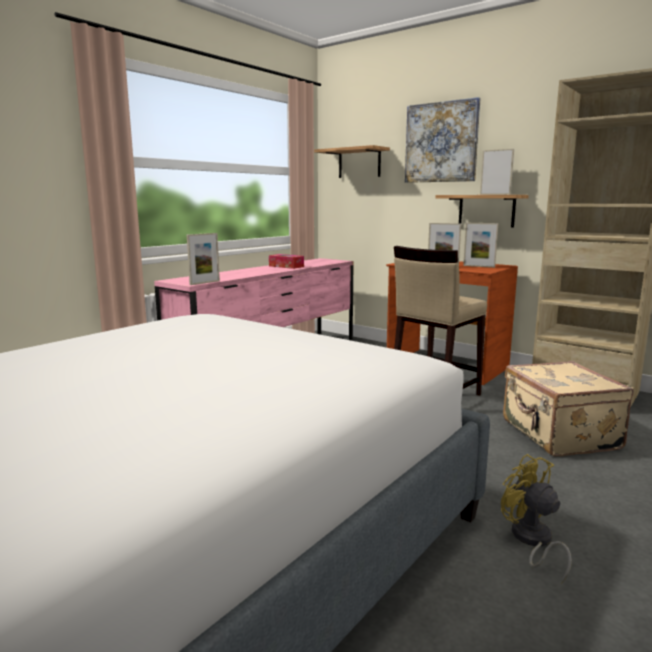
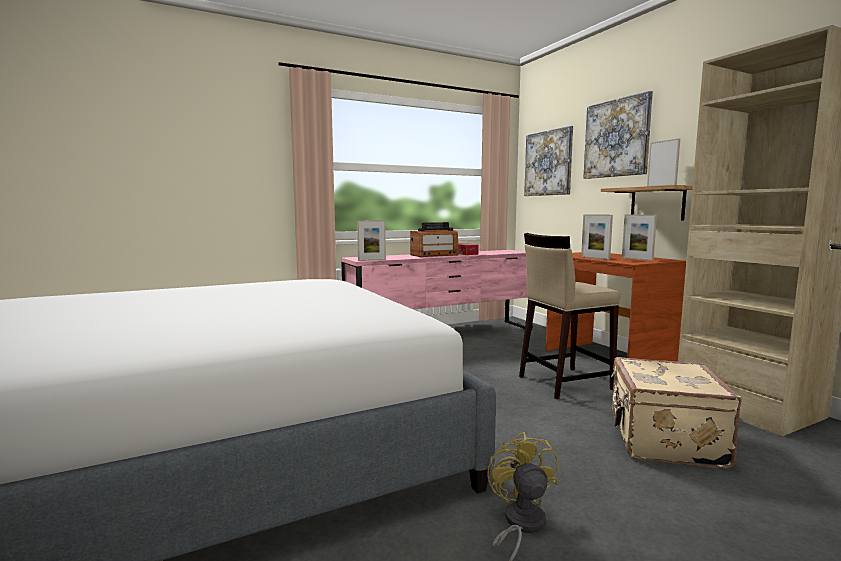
camera: 25 degrees right, 5 degrees down
(259, 270) = (434, 255): none -> radio
(359, 163) = (548, 163): shelf -> picture

